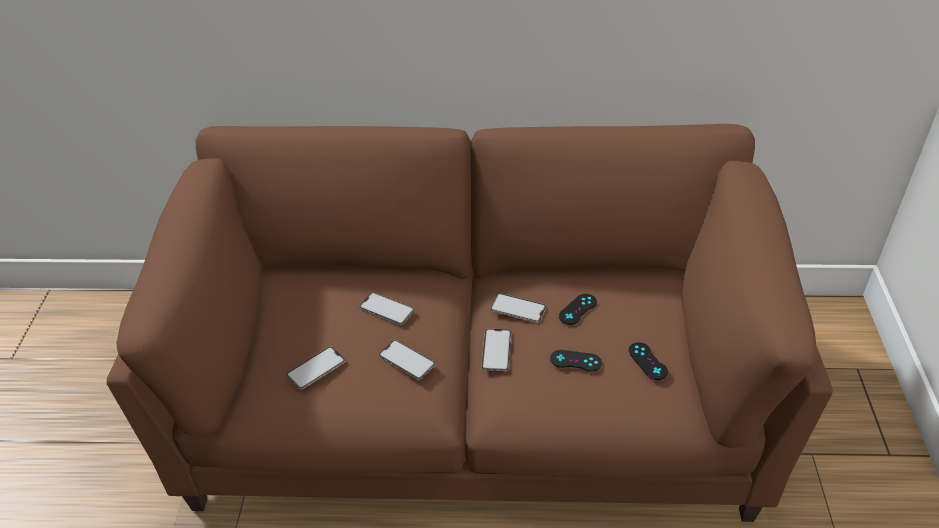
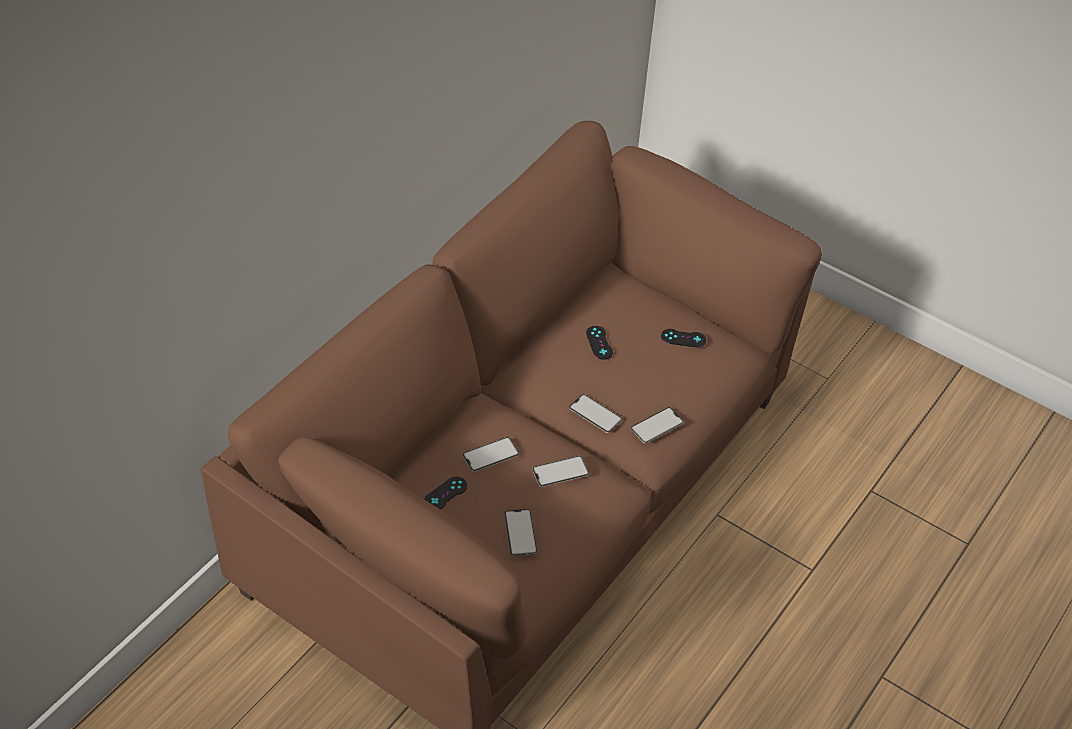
camera: 60 degrees left, 5 degrees up
(518, 308) = (564, 375): phone -> phone (657, 425)
(575, 361) = (649, 375): black game controller -> black game controller (445, 493)

